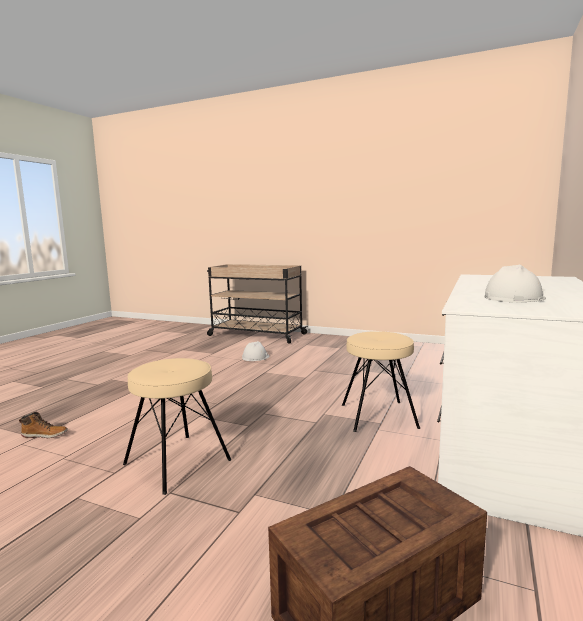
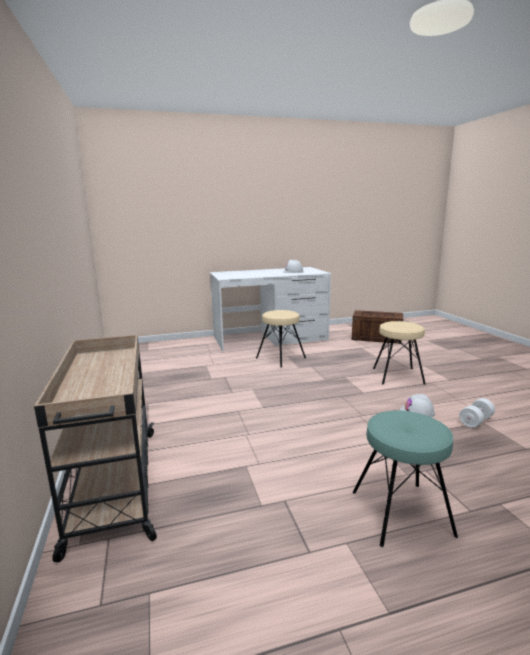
camera: 130 degrees left, 5 degrees up
(45, 435) = (475, 421): boot -> white dumbbell
(108, 367) = (401, 513): none -> turquoise stool
(255, 357) = (228, 431): white hard hat -> white hard hat (417, 412)

